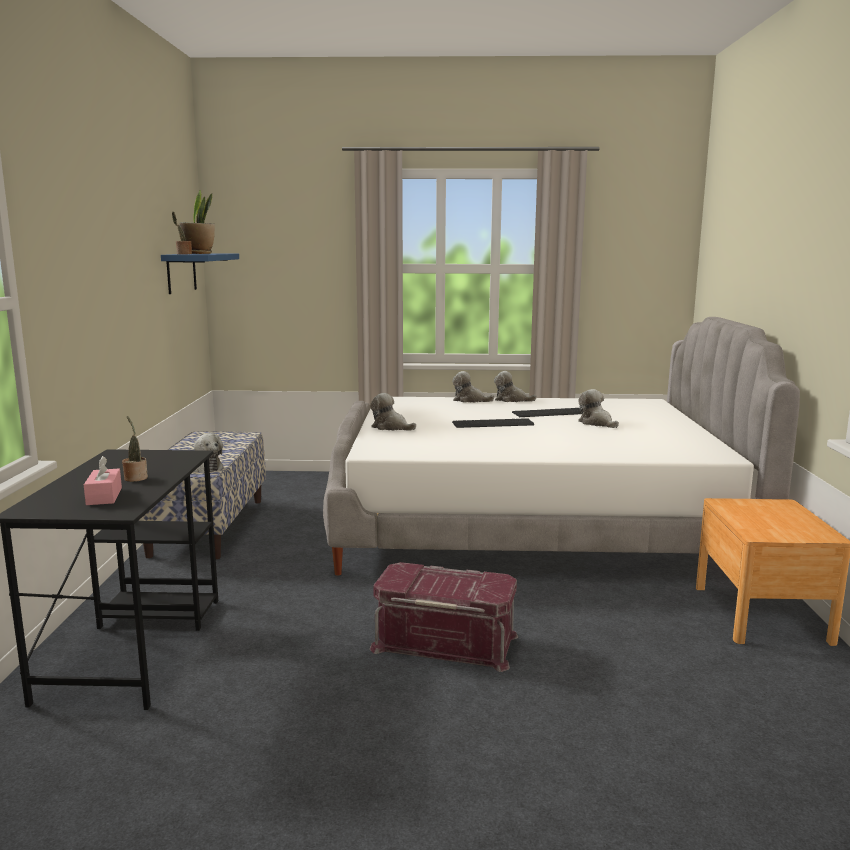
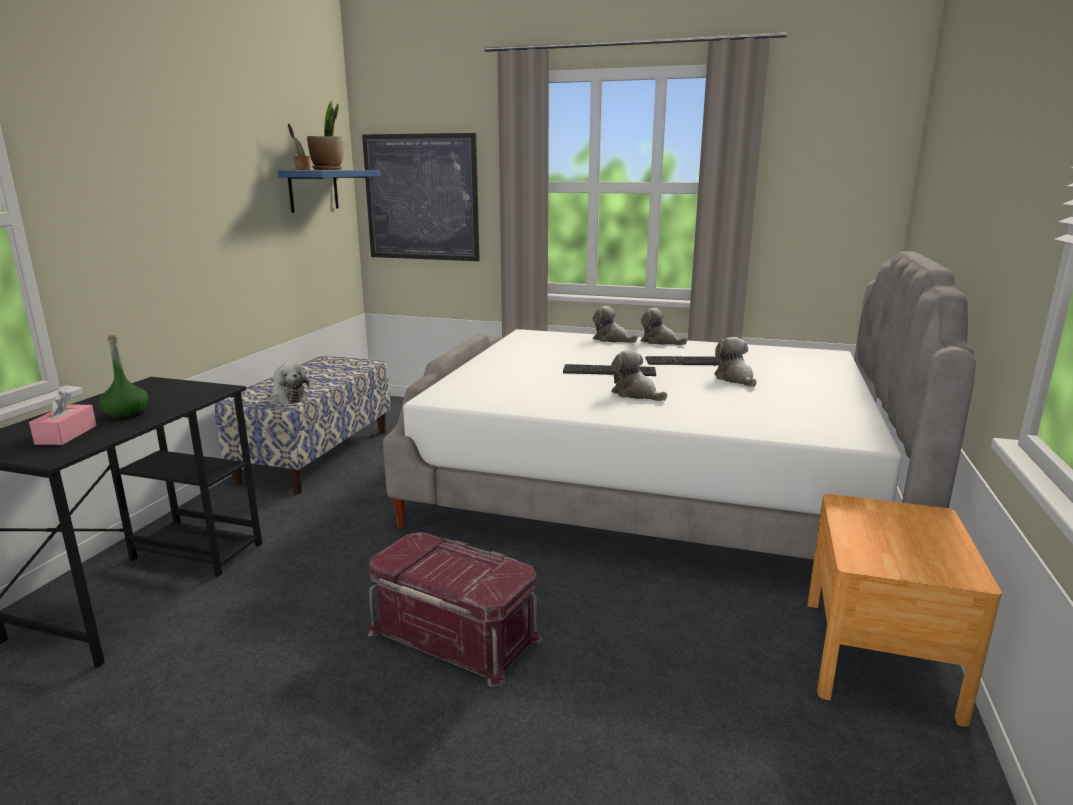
camera: 15 degrees right, 5 degrees up
(135, 478) = (127, 414): potted plant -> green bottle
(275, 278) = (421, 198): none -> picture
(391, 427) = (491, 368): plush toy -> plush toy (636, 394)

